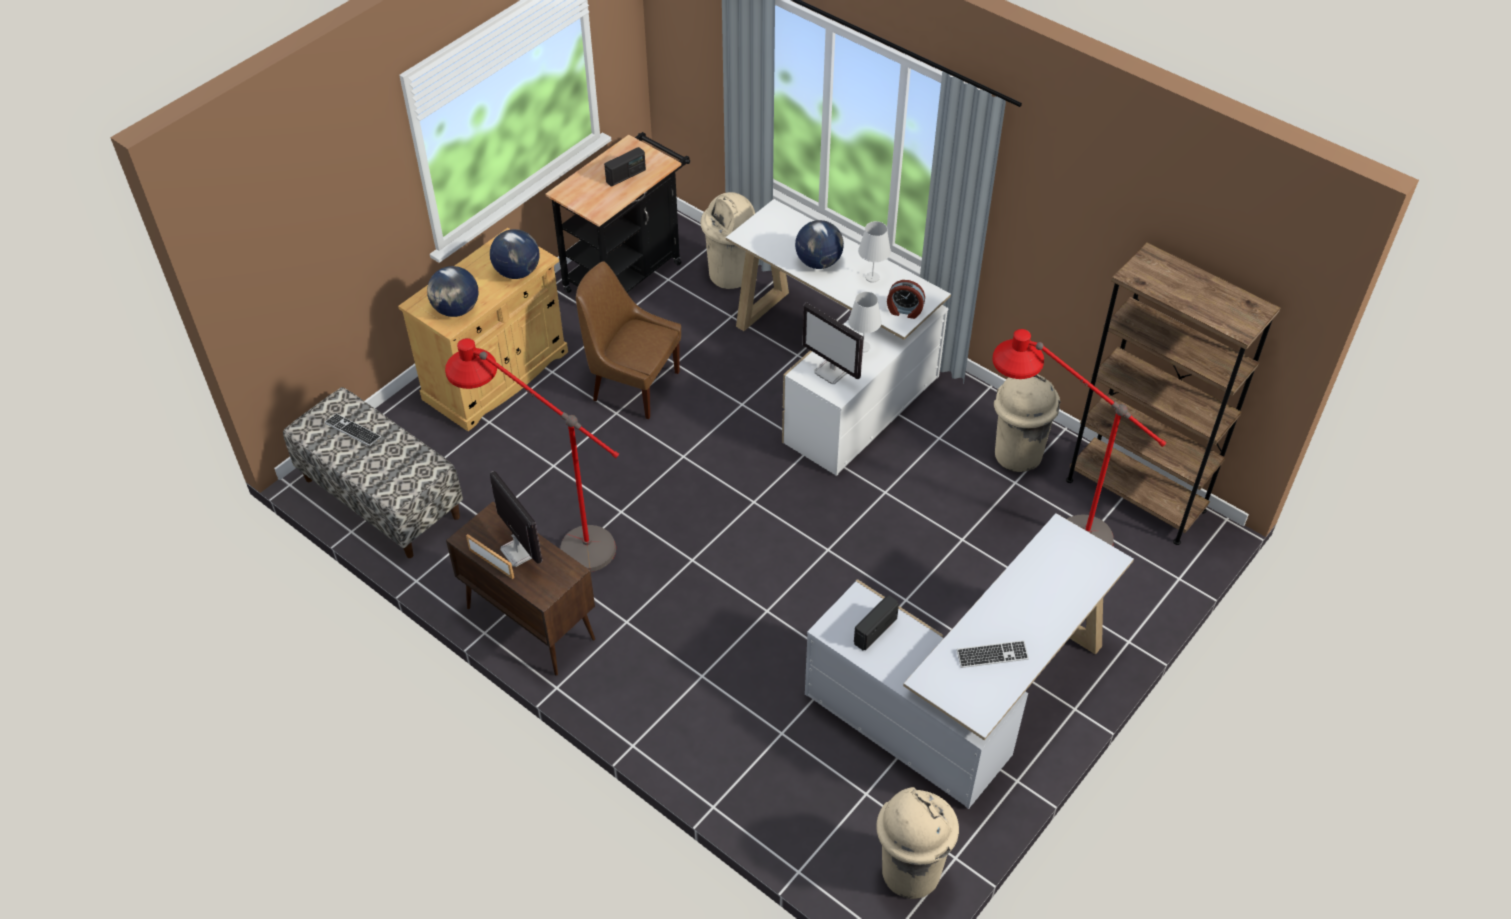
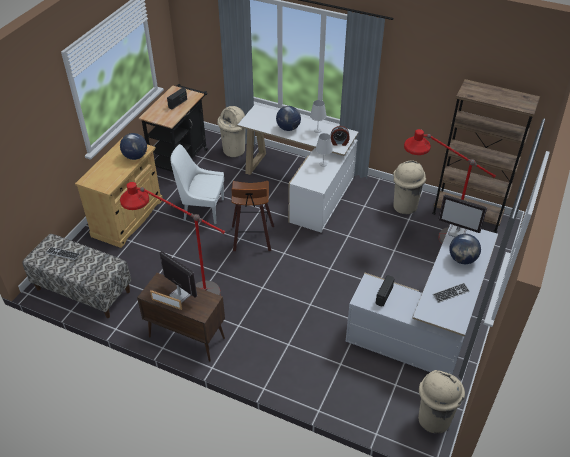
camera: 15 degrees left, 5 degrees down
(456, 309) = (108, 180): globe -> globe (462, 259)
(632, 385) = (202, 209): brown chair -> white chair
(705, 463) = (252, 239): none -> stool
(832, 372) = (312, 177): monitor -> monitor (457, 232)

